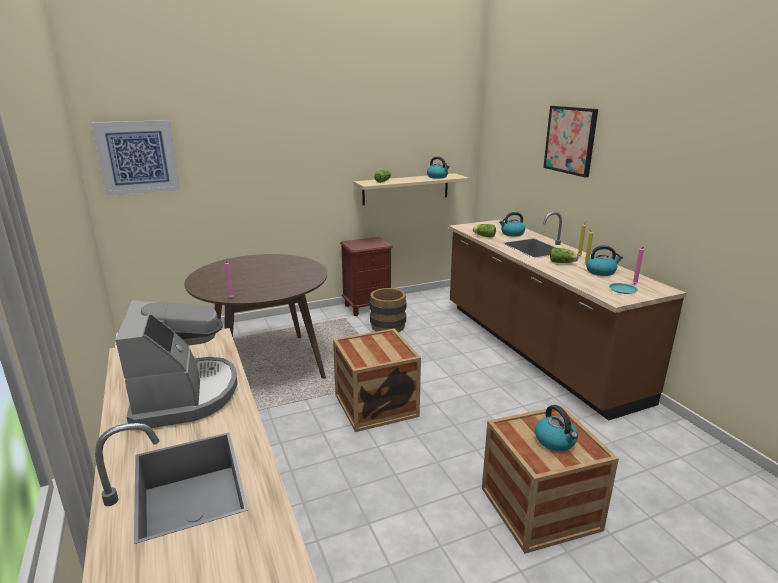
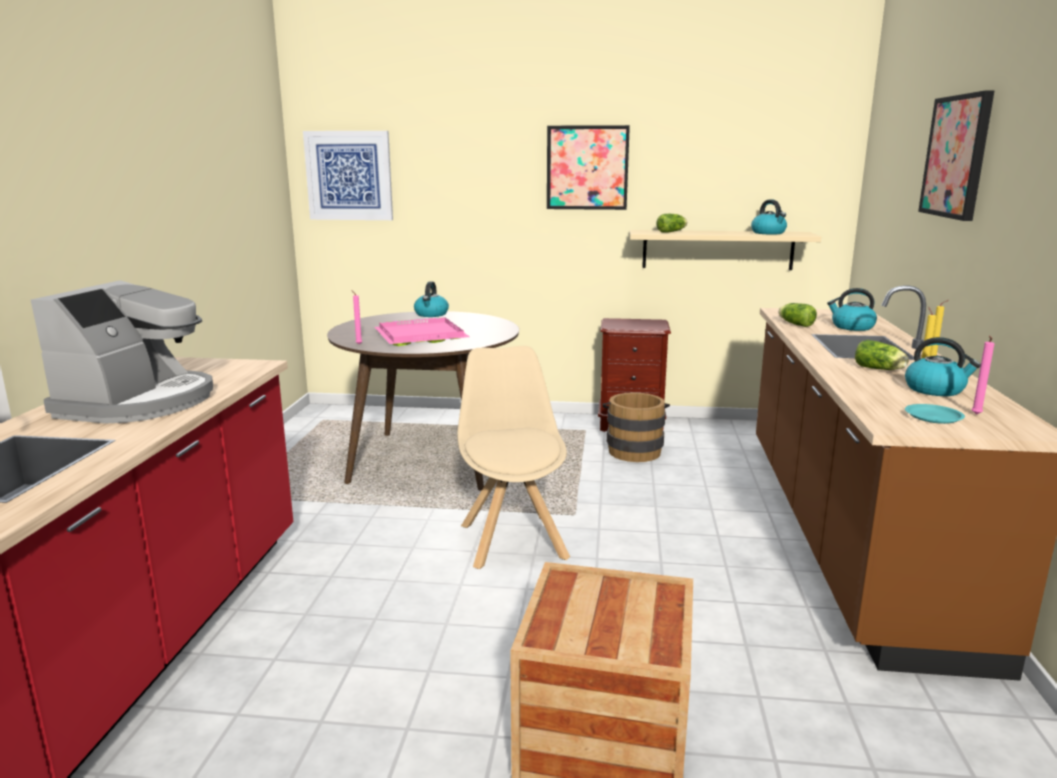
camera: 30 degrees right, 5 degrees down
(263, 281) = (419, 336): none -> pink tray
(323, 141) = (587, 168): none -> picture
(376, 405) = (512, 538): crate -> beige chair
(556, 441) = (616, 619): kettle -> kettle (431, 314)

